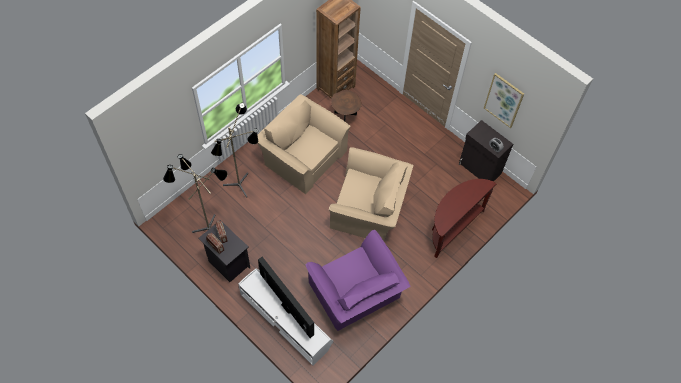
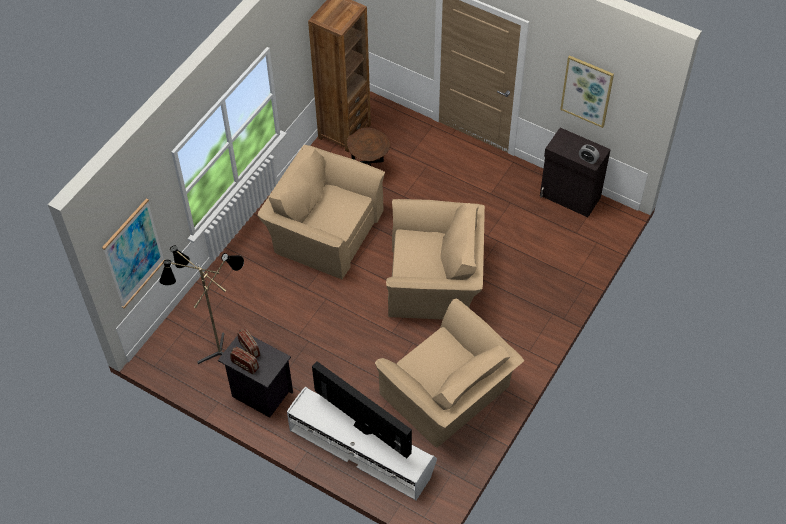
camera: 10 degrees left, 5 degrees down
(154, 152) = (134, 254): none -> picture
(242, 186) = (251, 287): floor lamp -> none
(356, 294) = (449, 395): purple armchair -> beige armchair
(452, 227) = (554, 280): brown console table -> none

